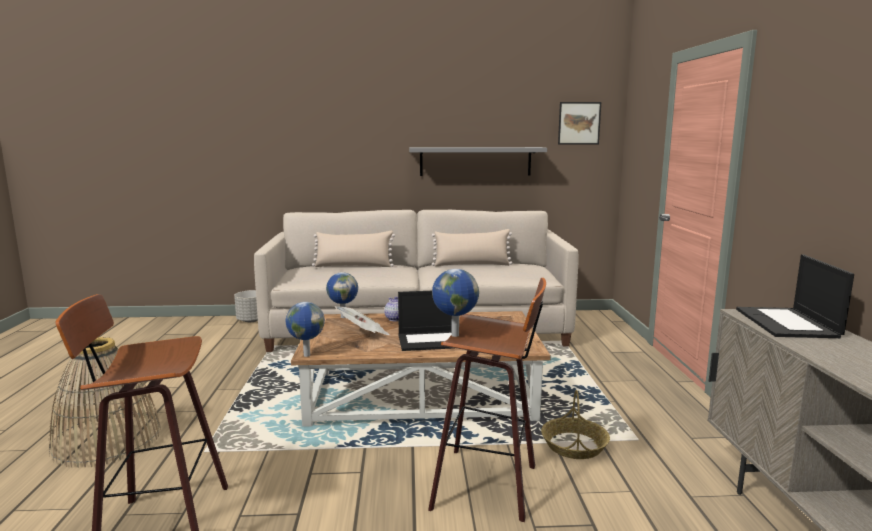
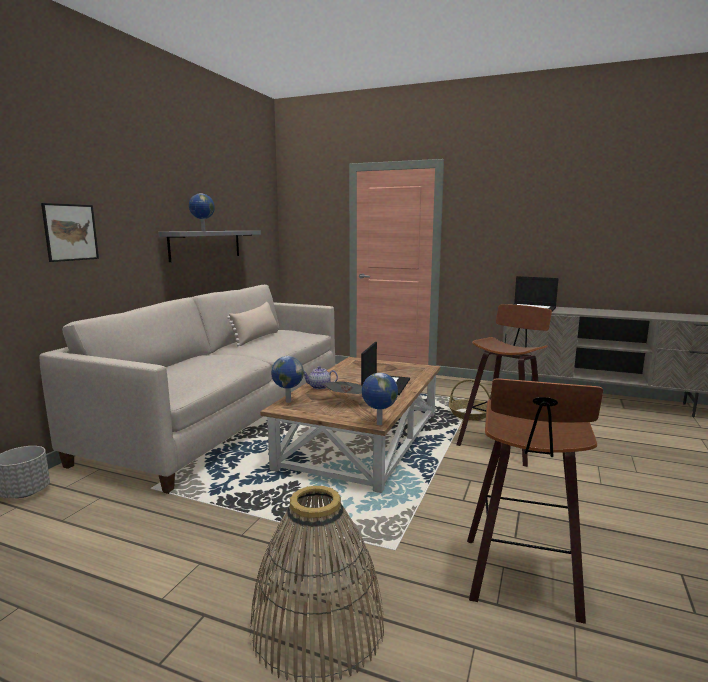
camera: 65 degrees left, 0 degrees up
(353, 266) = (182, 366): beige pillow -> none
(454, 335) = (502, 350): globe -> globe (203, 231)
(579, 123) = (259, 210): picture -> picture (70, 232)

